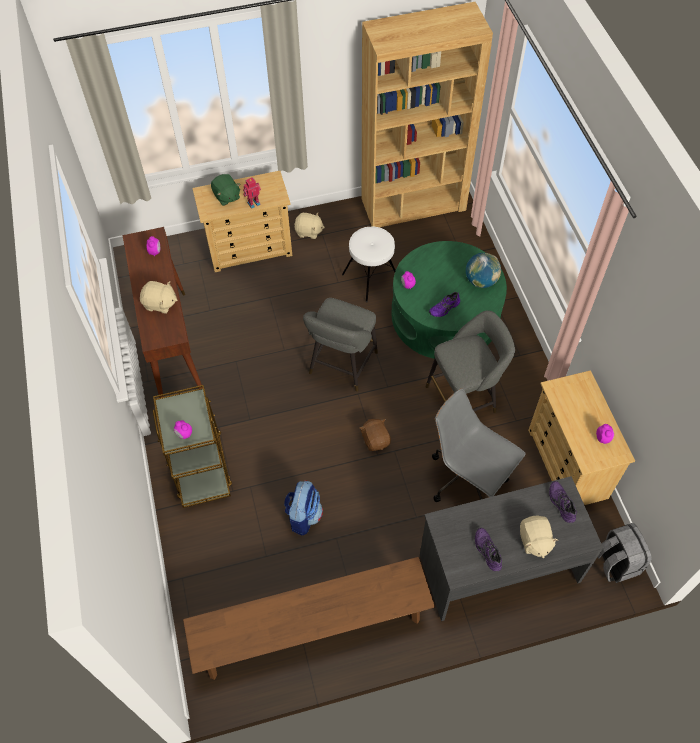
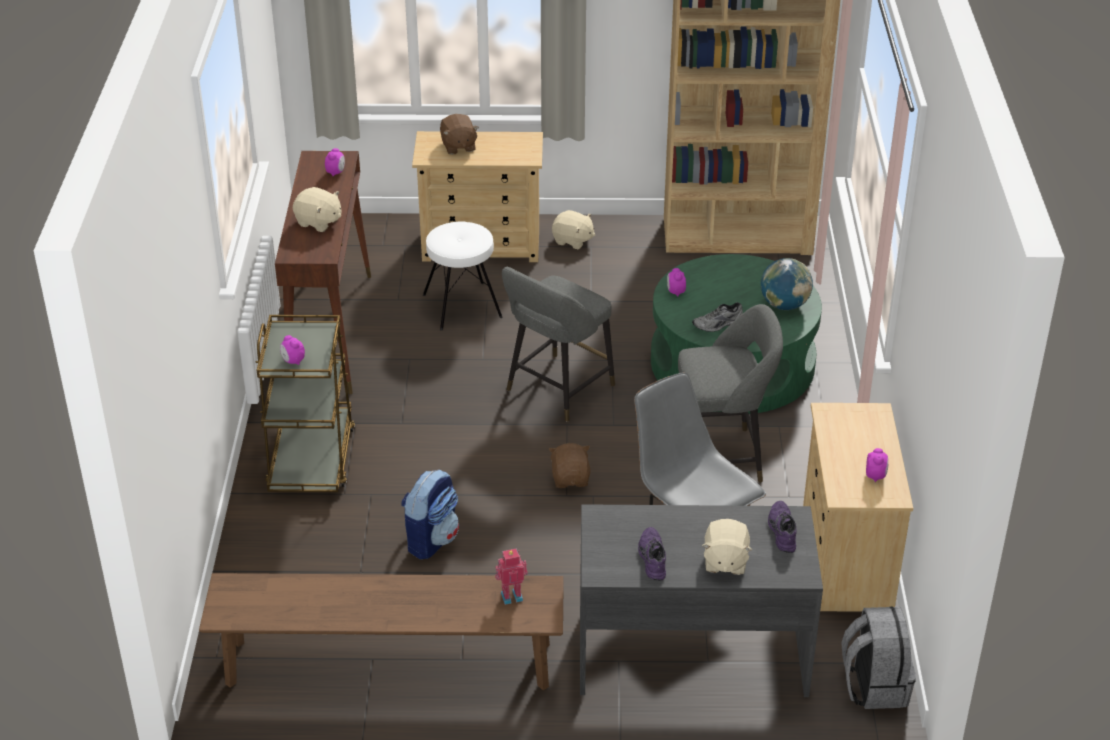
camera: 15 degrees right, 20 degrees down
(226, 197) = (458, 146): green plush toy -> brown plush toy
(253, 203) = (491, 158): toy robot -> toy robot (511, 595)
(370, 278) = (640, 304): white stool -> white stool (461, 306)
(445, 308) = (718, 325): purple shoe -> grey shoe

